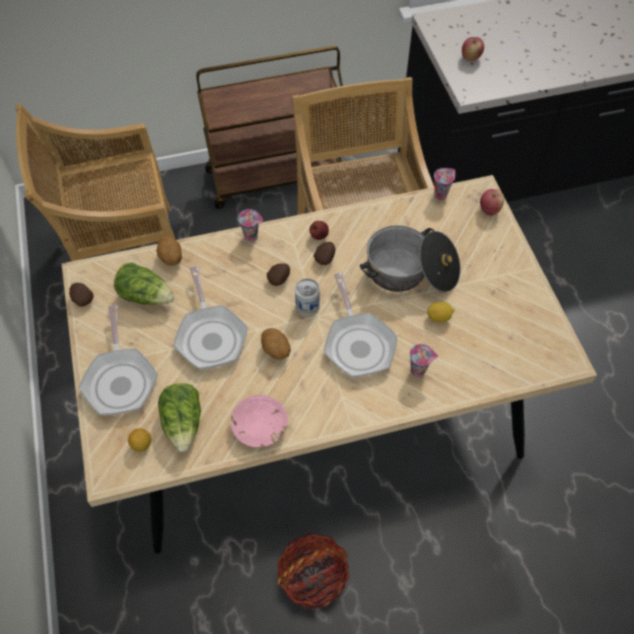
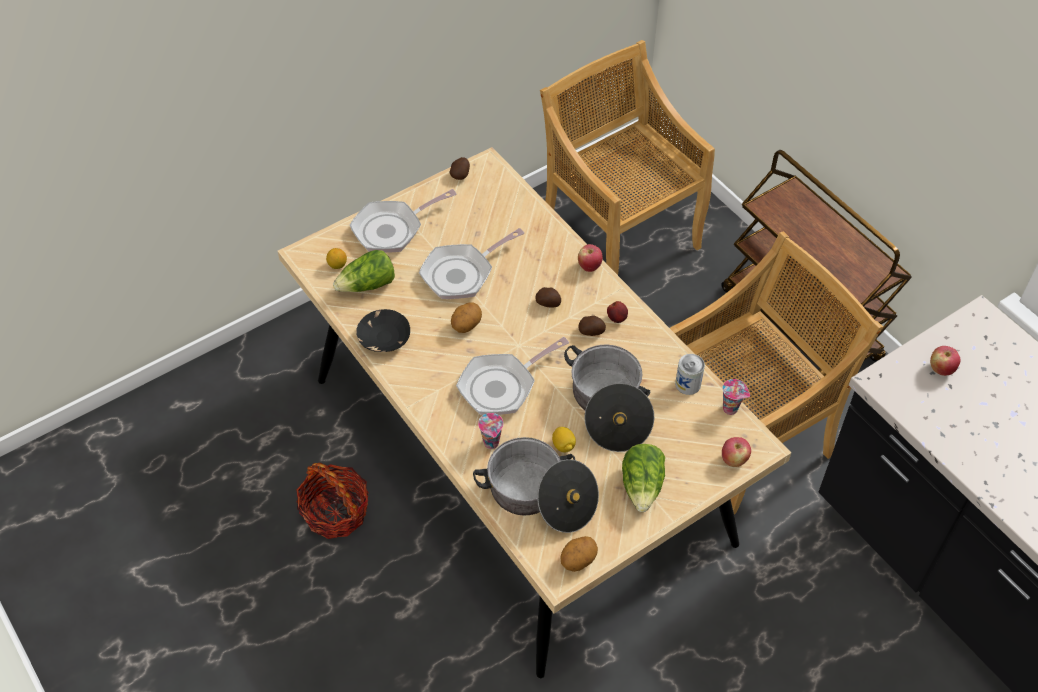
camera: 70 degrees right, 5 degrees down
(146, 295) = (484, 214): lettuce -> lettuce (642, 486)
(170, 258) = (533, 216): potato -> potato (578, 560)
(252, 236) = (589, 266): cup -> apple
(259, 427) = (383, 338): pink bowl -> black bowl
(307, 306) = (527, 334): can -> can (688, 384)
(486, 351) = (539, 496): none -> cooking pot

